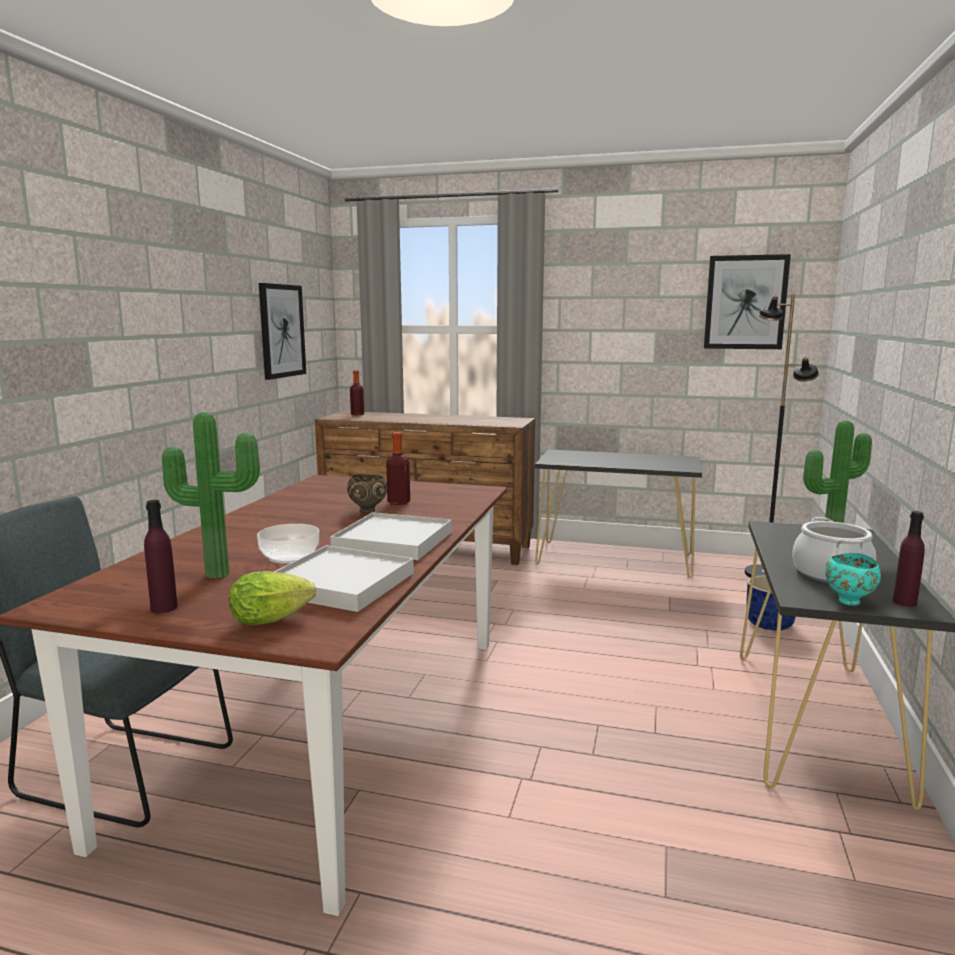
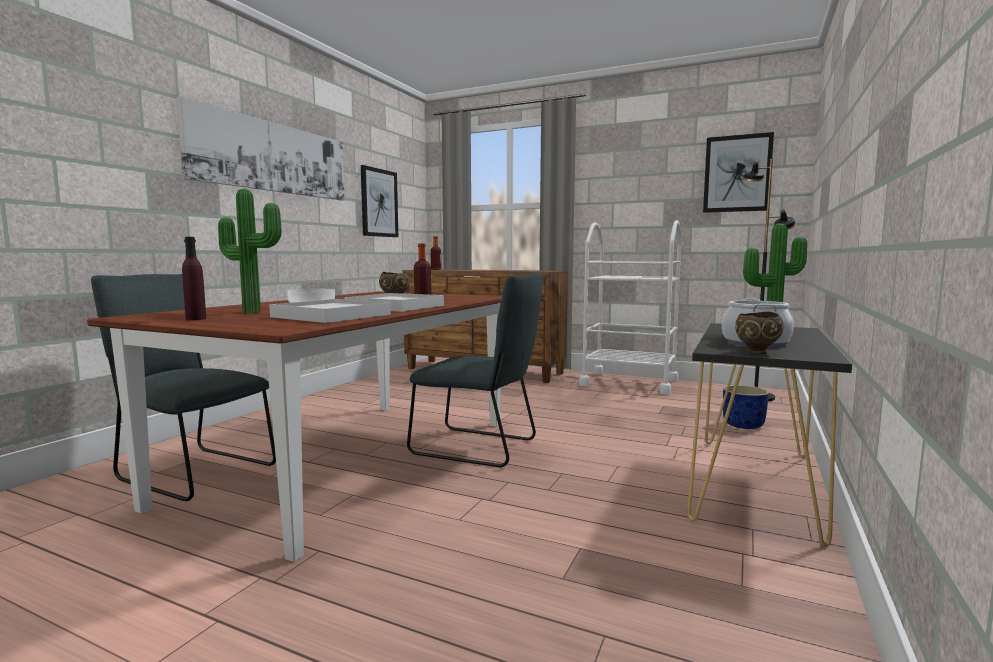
camera: 10 degrees right, 5 degrees down
(154, 293) = (273, 157): none -> picture
(275, 619) = (263, 323): lettuce -> none
(481, 689) = (479, 448): none -> grey chair
(615, 558) = (629, 383): black console table -> white cart
(848, 602) = (756, 353): turquoise bowl -> brown bowl
(904, 602) = (809, 354): purple bottle -> none

